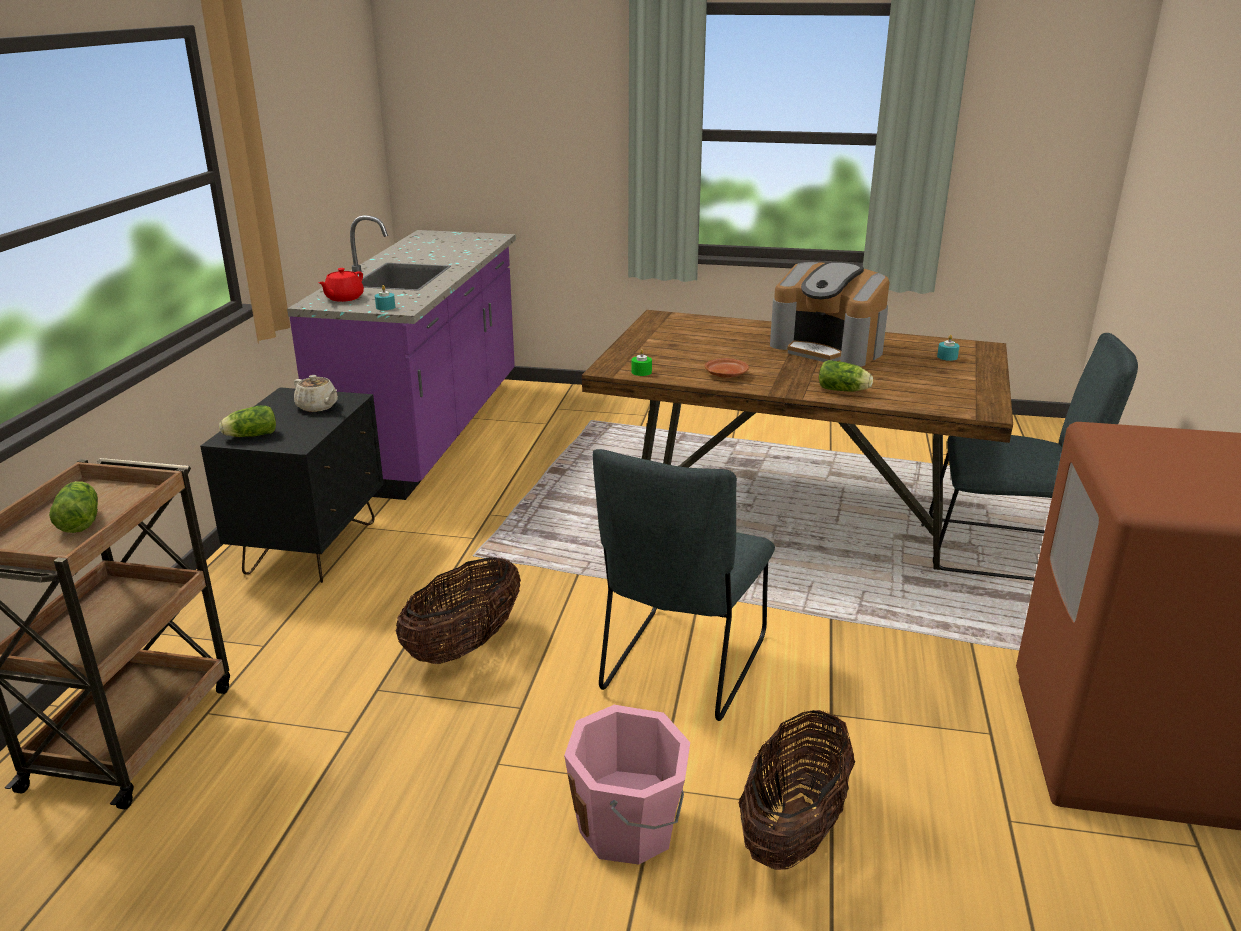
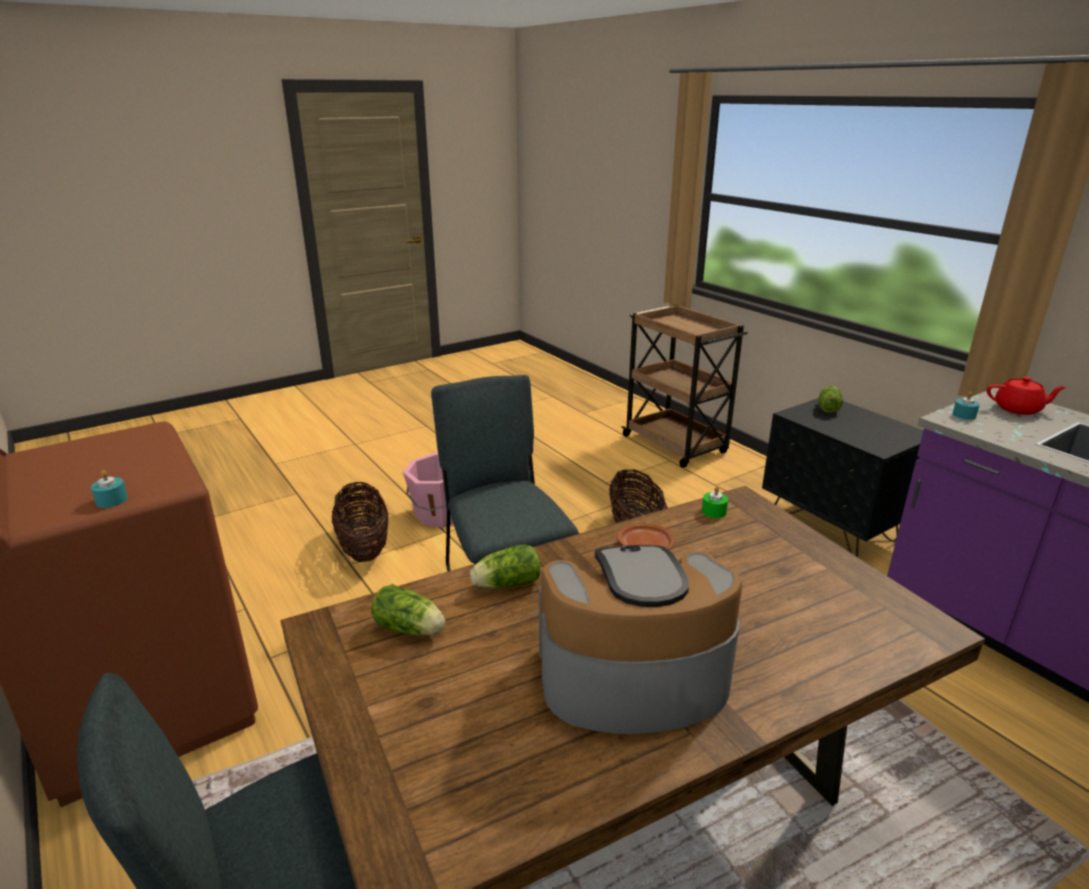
camera: 135 degrees right, 0 degrees up
(81, 520) = (684, 327): lettuce -> lettuce (411, 629)
(317, 407) = (870, 435): beige teapot -> none
(343, 298) = (1018, 409): red teapot -> red teapot turned 120 degrees clockwise
(947, 357) = (448, 764): turquoise candle -> turquoise candle (112, 500)

